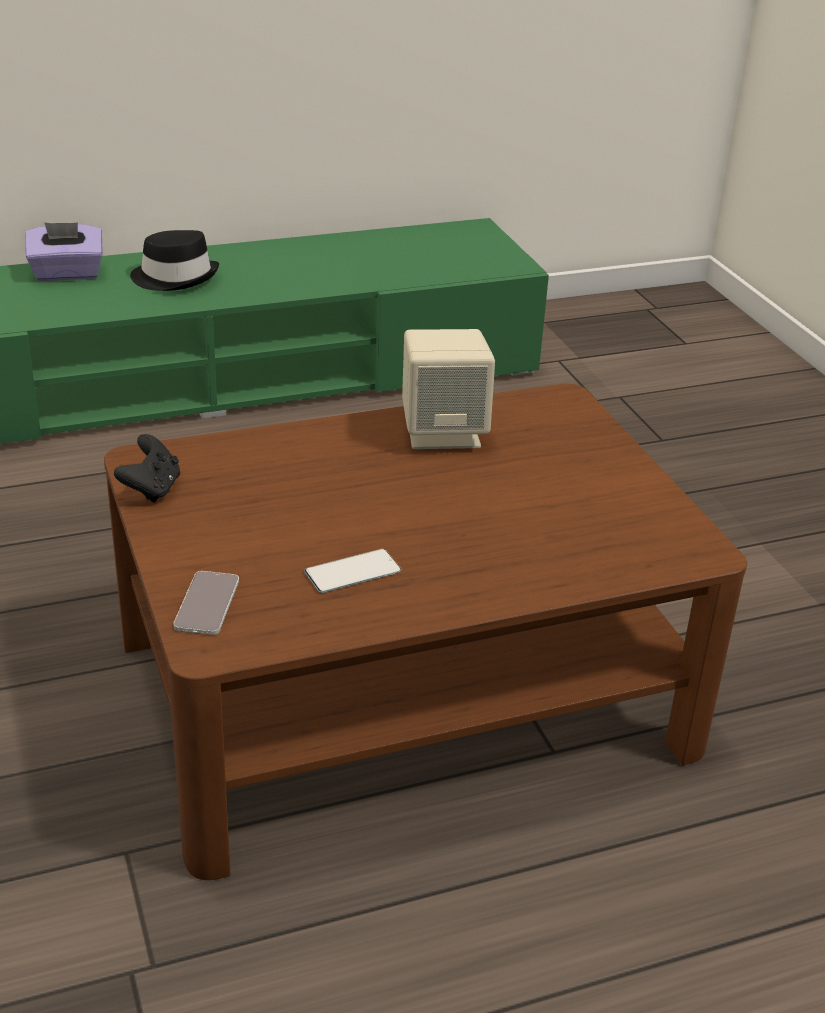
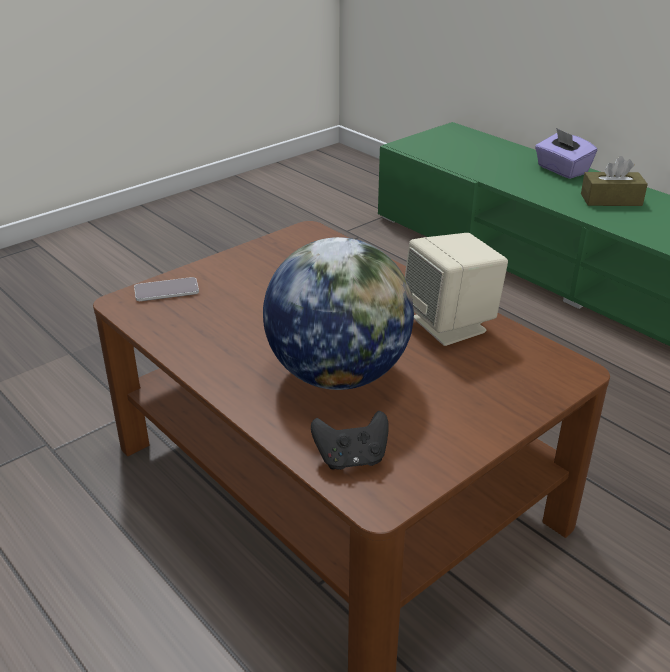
camera: 70 degrees right, 0 degrees up
(151, 489) = (277, 243): black game controller -> black game controller (351, 459)
(175, 277) = (611, 200): black hat -> brown tissue box
(352, 572) = (232, 330): phone -> none
(494, 522) = (338, 374): none -> globe

